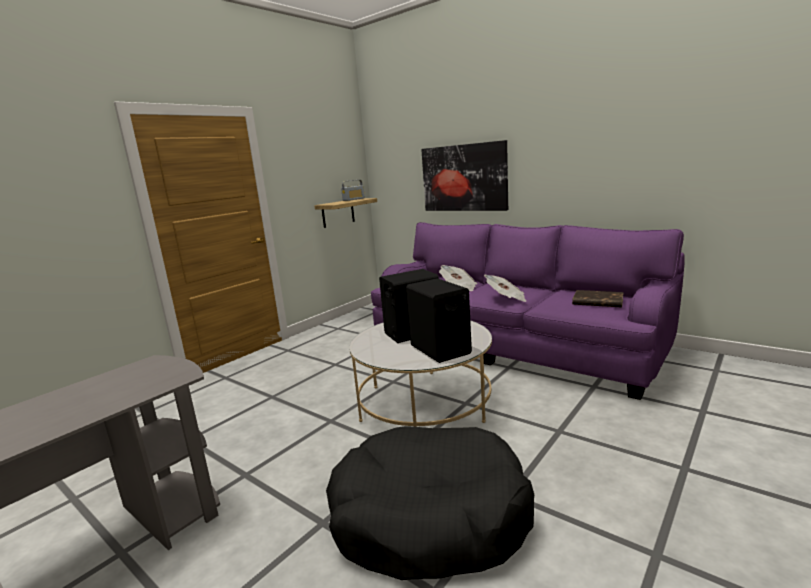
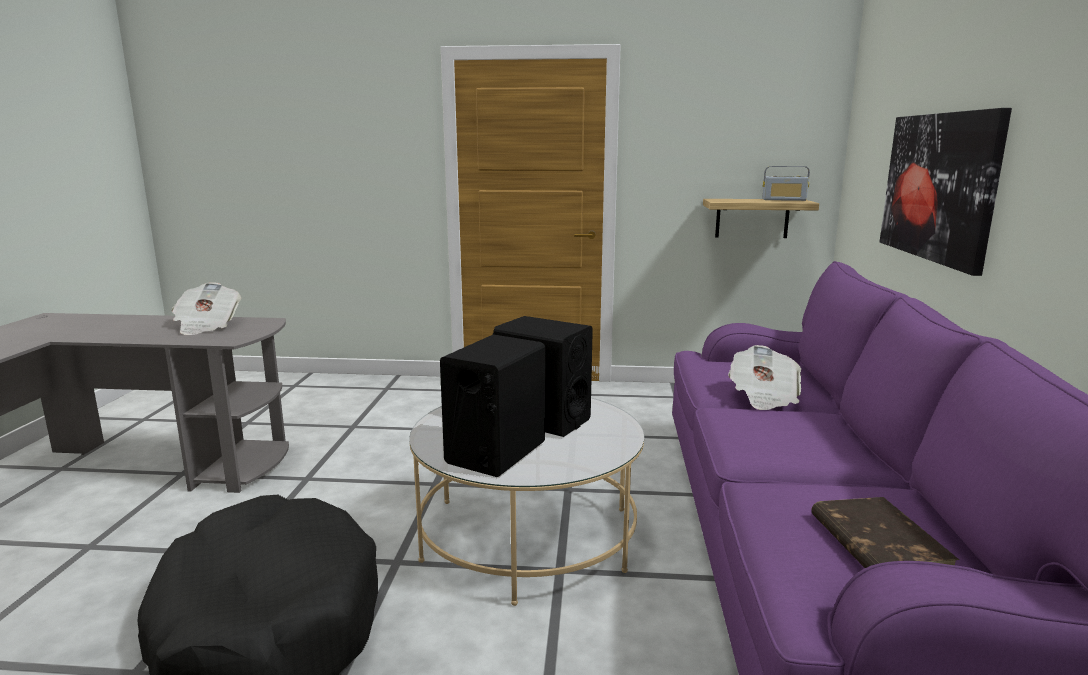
camera: 55 degrees right, 0 degrees up
(506, 299) = (755, 445): newspaper -> newspaper (207, 326)

